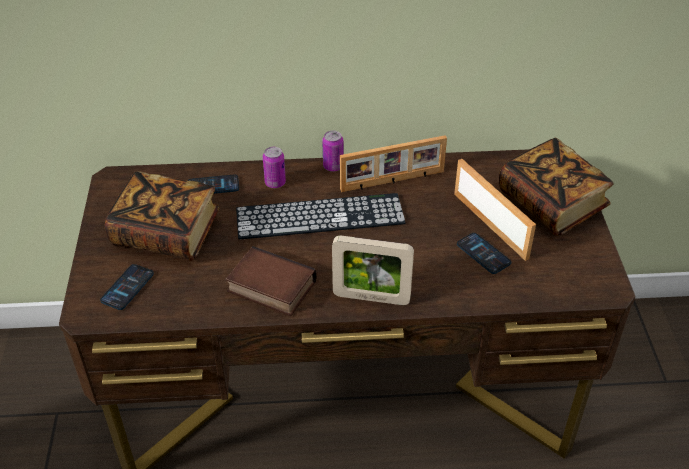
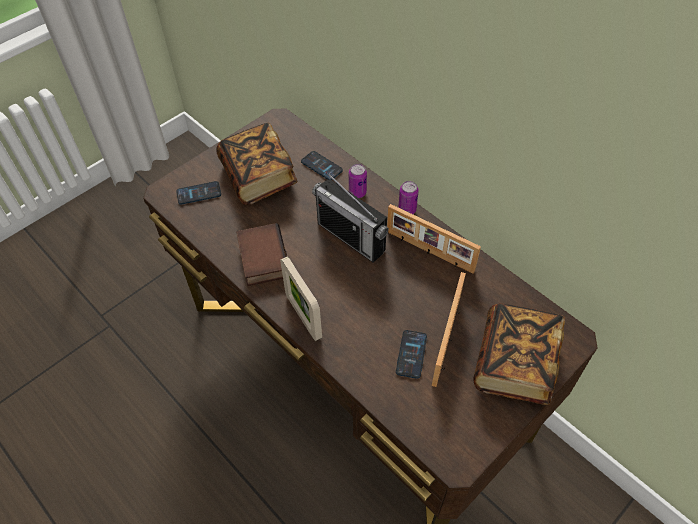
camera: 50 degrees right, 10 degrees up
(320, 216) = (351, 237): keyboard -> radio

